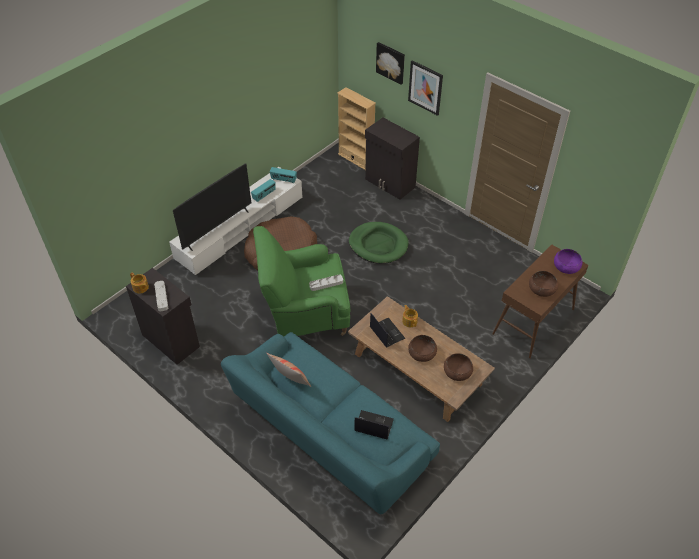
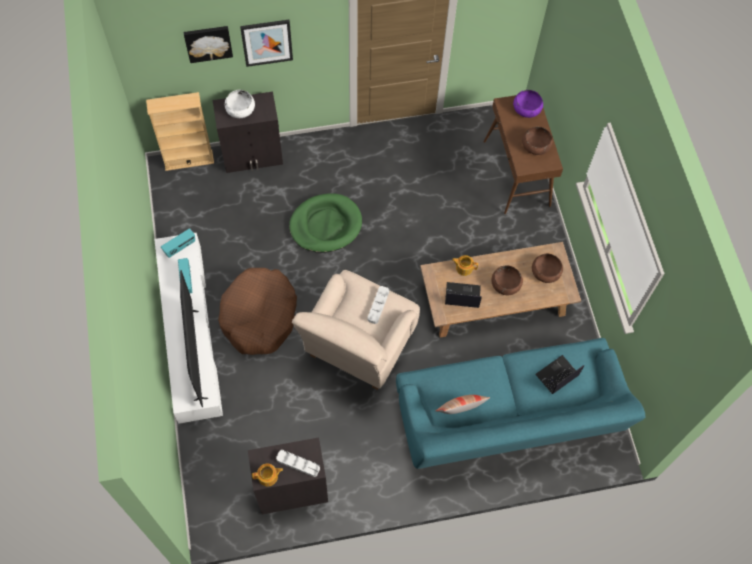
camera: 55 degrees left, 15 degrees up
(305, 314) = (358, 347): green armchair -> beige armchair
(390, 131) = (240, 109): none -> white bowl

